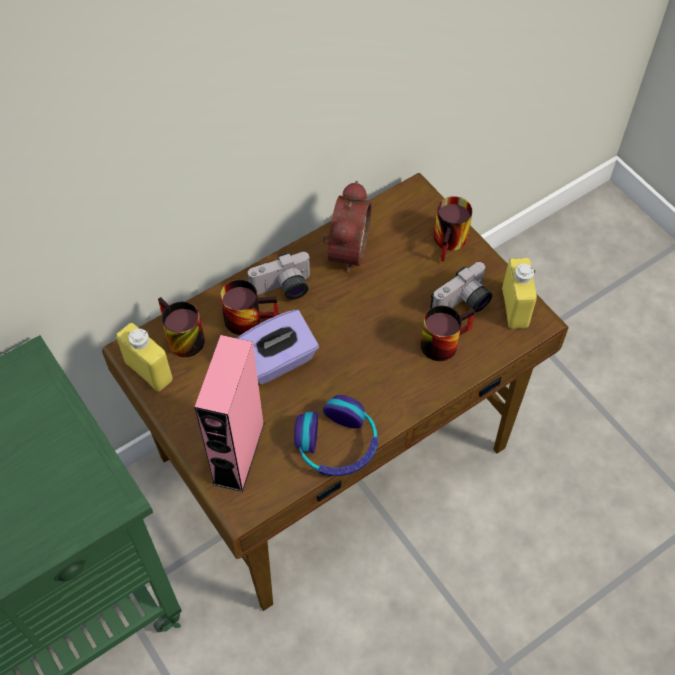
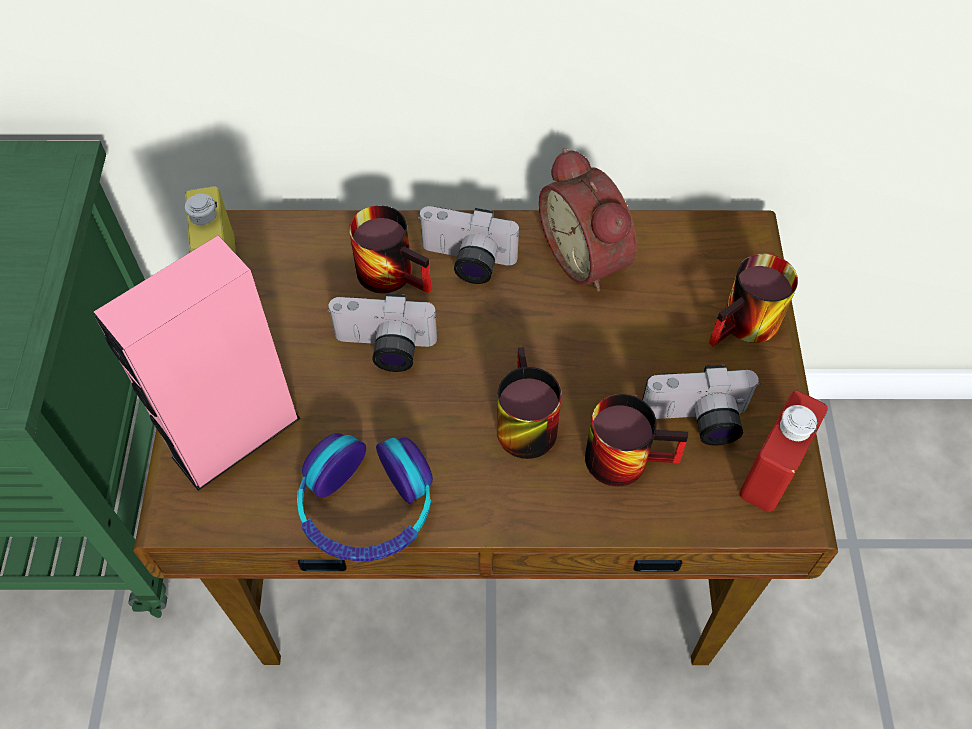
camera: 35 degrees right, 0 degrees up
(179, 339) = (290, 251): mug -> mug (519, 422)
(278, 361) = (384, 349): purple tissue box -> camera
(345, 249) = (588, 256): alarm clock -> alarm clock turned 105 degrees clockwise
(515, 308) = (771, 472): yellow bottle -> red bottle

